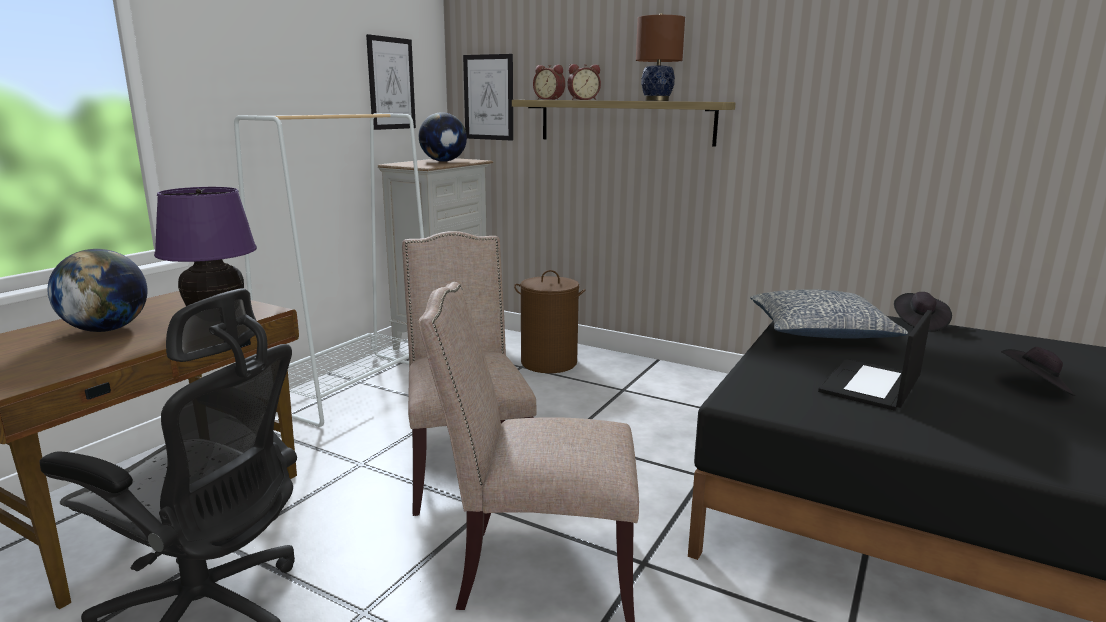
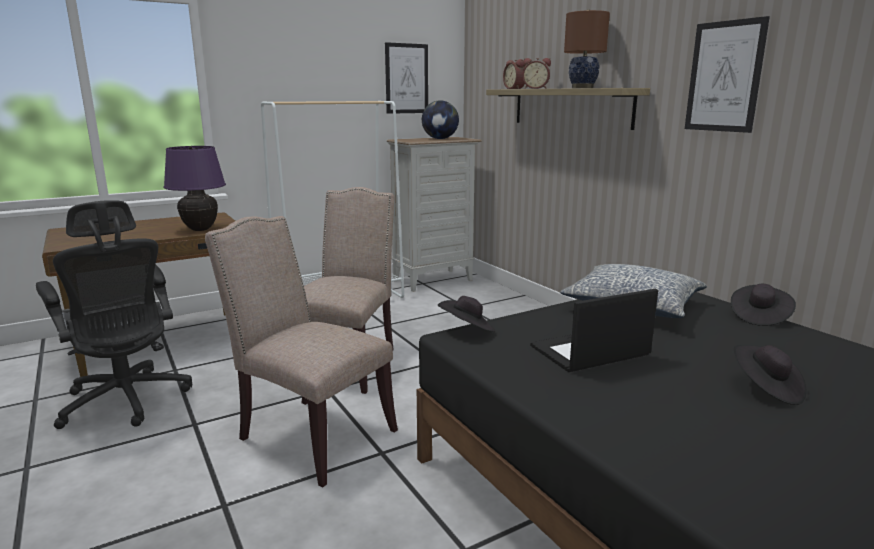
camera: 30 degrees right, 0 degrees up
(106, 329) = (144, 228): globe -> none
(488, 97) = (486, 88): picture -> picture (724, 77)
(548, 363) = (490, 308): brown laundry basket -> none
(736, 389) = (467, 330): none -> black hat

